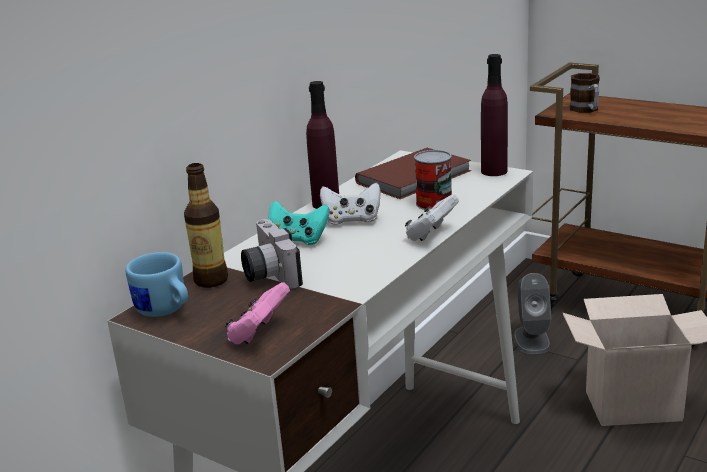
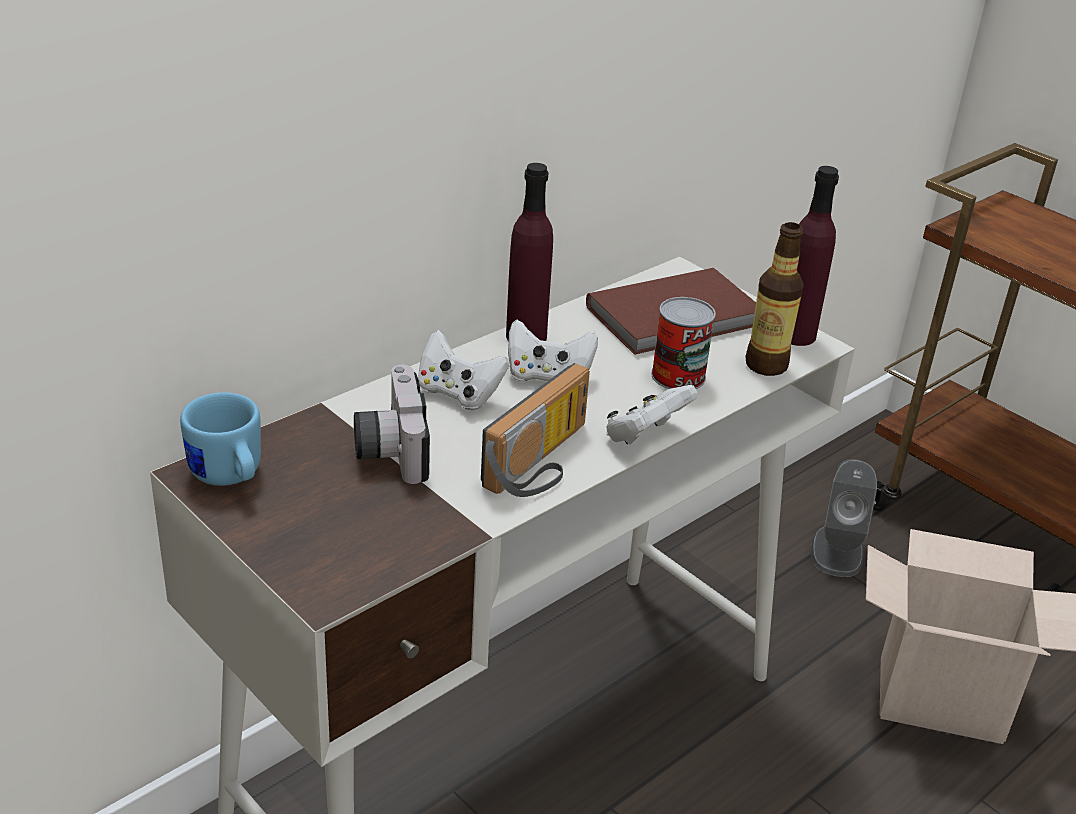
camera: 10 degrees right, 10 degrees up
(211, 280) = (310, 438): bottle -> bottle (766, 365)
(259, 333) = (332, 553): pink game controller -> none
(298, 239) = (458, 394): turquoise game controller -> white game controller
(374, 261) = (544, 463): none -> radio
(586, 110) = (1010, 233): mug -> none

